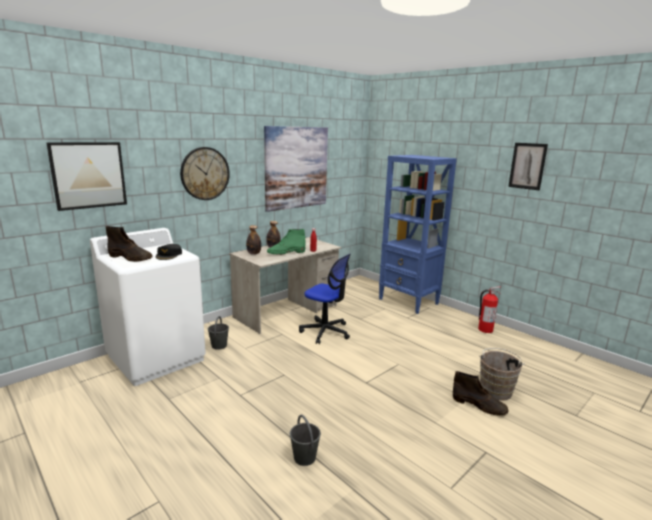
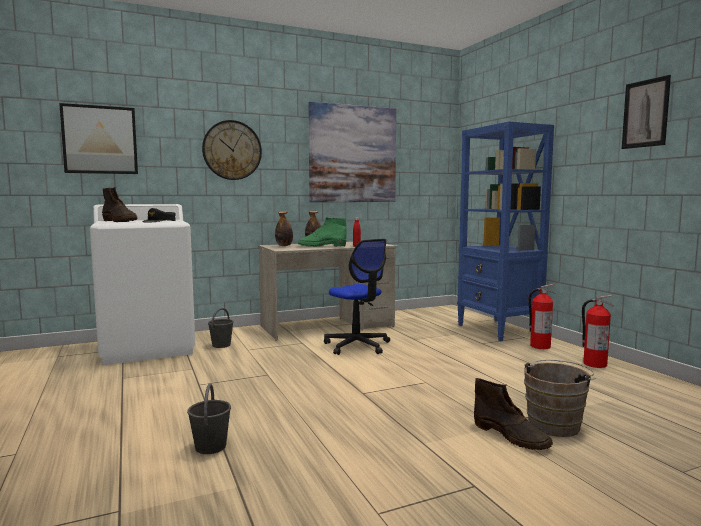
camera: 20 degrees right, 10 degrees down
(444, 316) = (539, 346): none -> fire extinguisher

